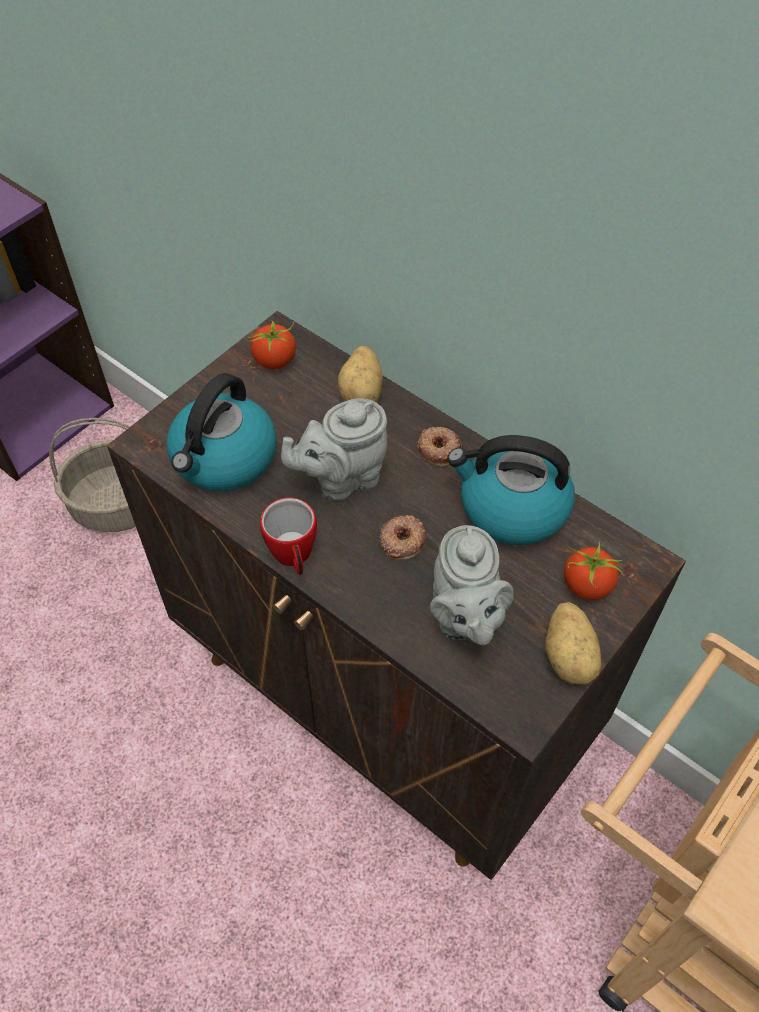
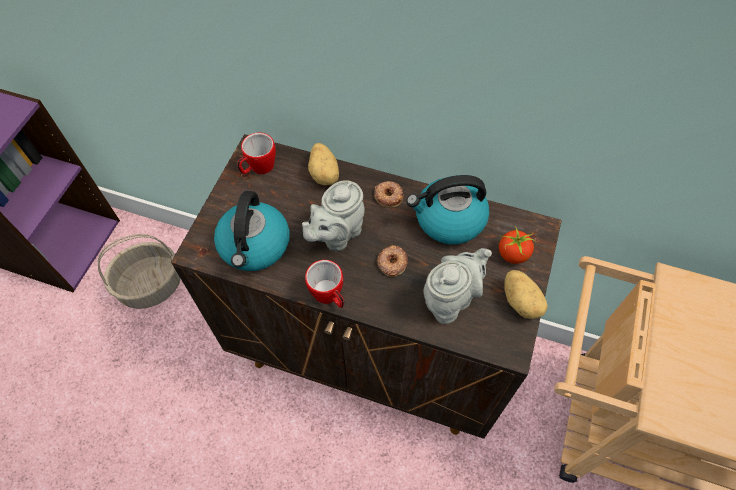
camera: 20 degrees left, 5 degrees up
(275, 360) = (258, 168): tomato -> mug
(464, 618) = (451, 299): grey teapot -> grey teapot turned 105 degrees counterclockwise

